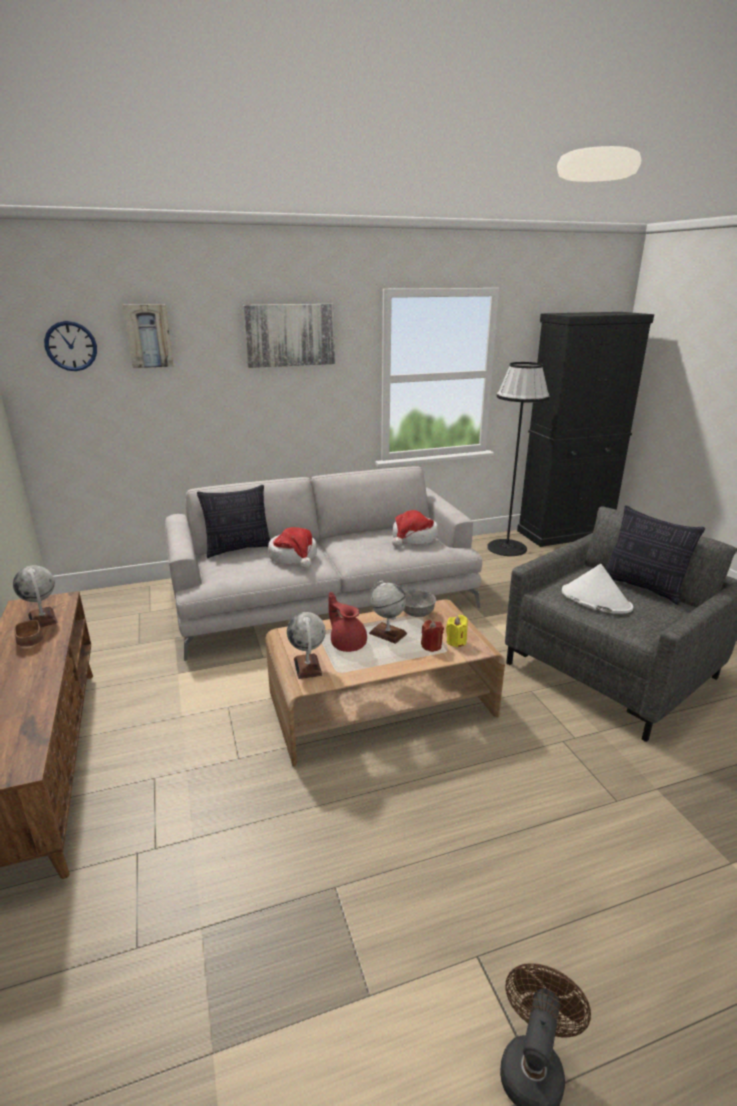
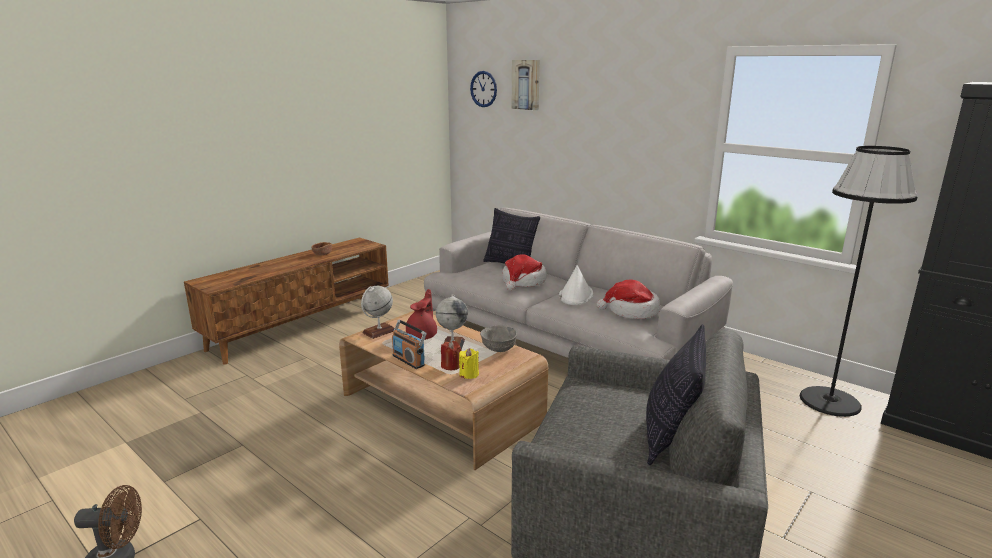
camera: 60 degrees right, 5 degrees down
(43, 619) = (347, 248): globe -> none
(290, 335) = (627, 91): picture -> none
(399, 665) = (409, 360): none -> radio
(595, 600) = (591, 409): white hat -> white hat (576, 295)

